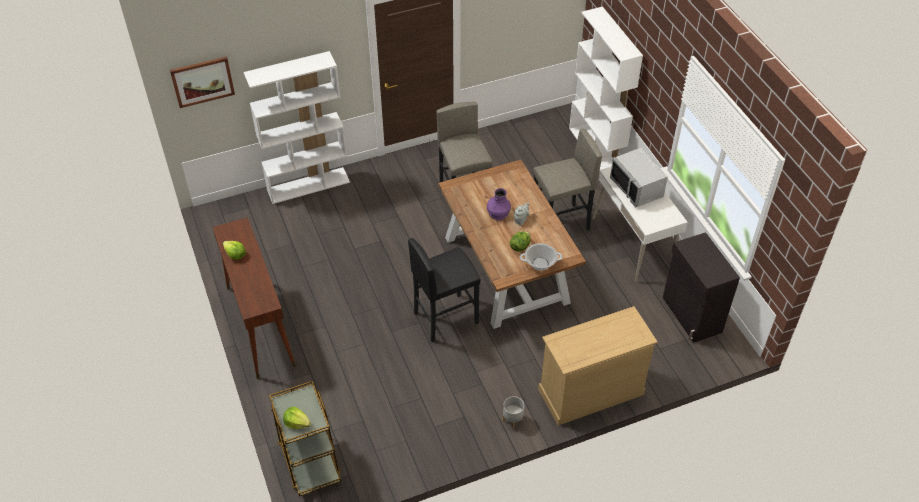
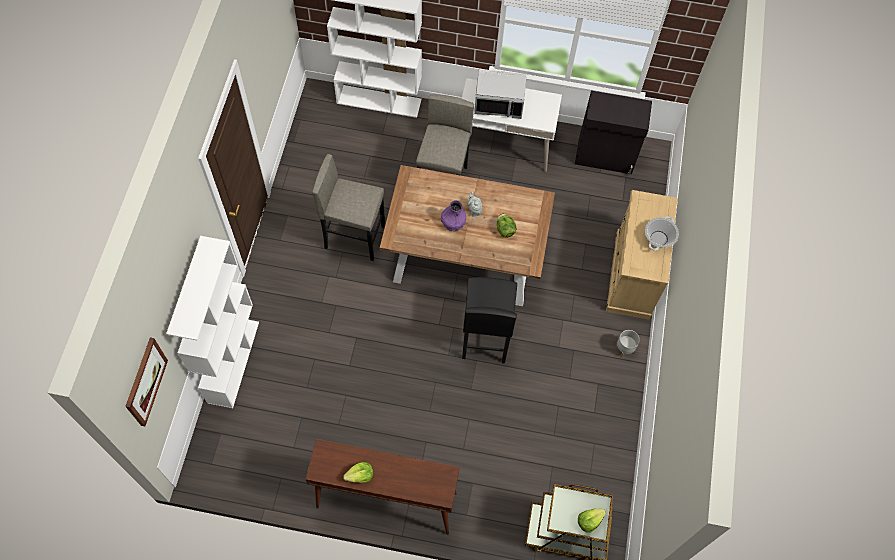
camera: 60 degrees left, 15 degrees up
(540, 263) = (534, 227): cooking pot -> cooking pot (658, 238)

